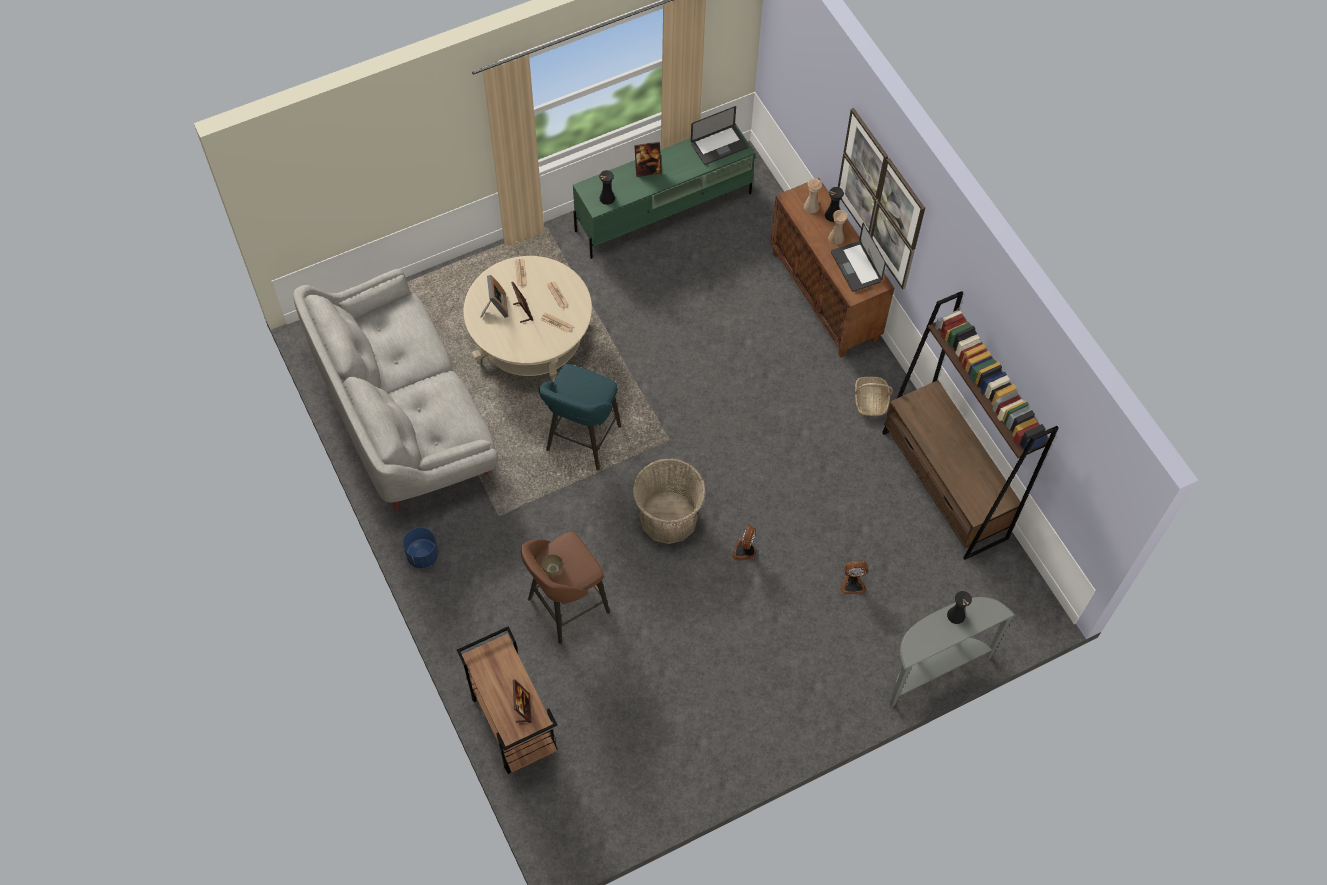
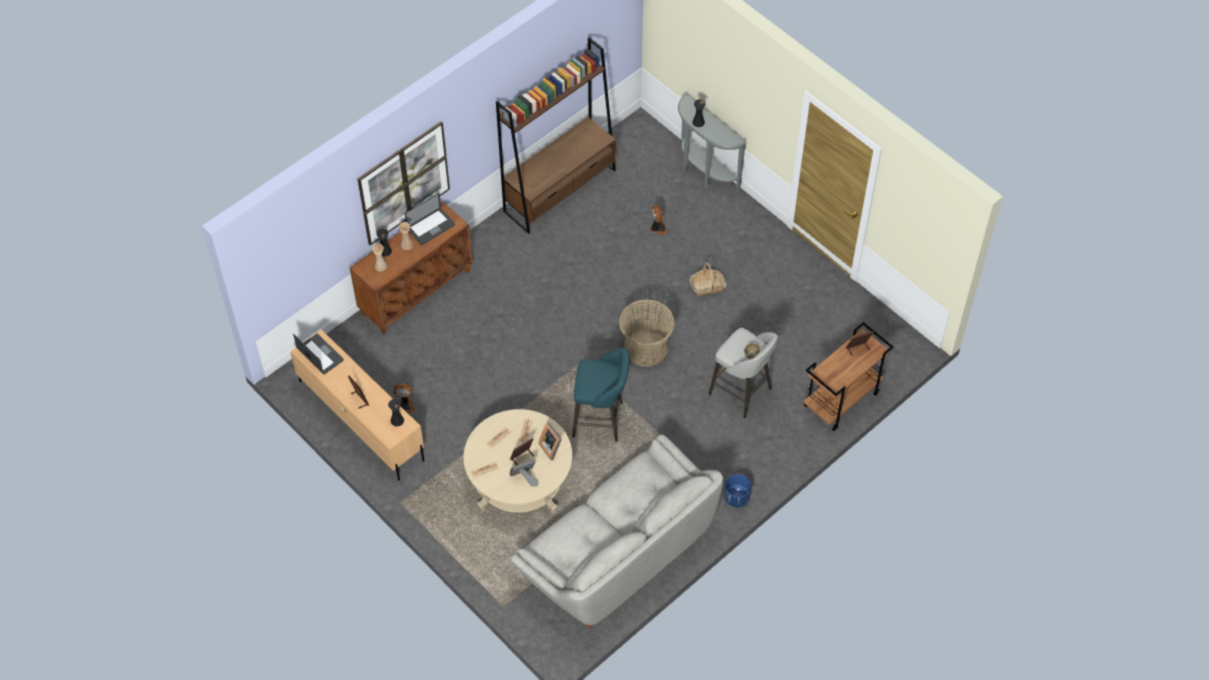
camera: 105 degrees left, 5 degrees down
(525, 343) = (552, 447): none -> picture frame
(566, 606) = (741, 393): brown stool -> grey stool
(664, 212) = (360, 419): green tv stand -> beige tv stand
(745, 551) = (655, 295): fan -> fan (405, 405)
(870, 401) = (503, 245): basket -> basket (707, 286)

